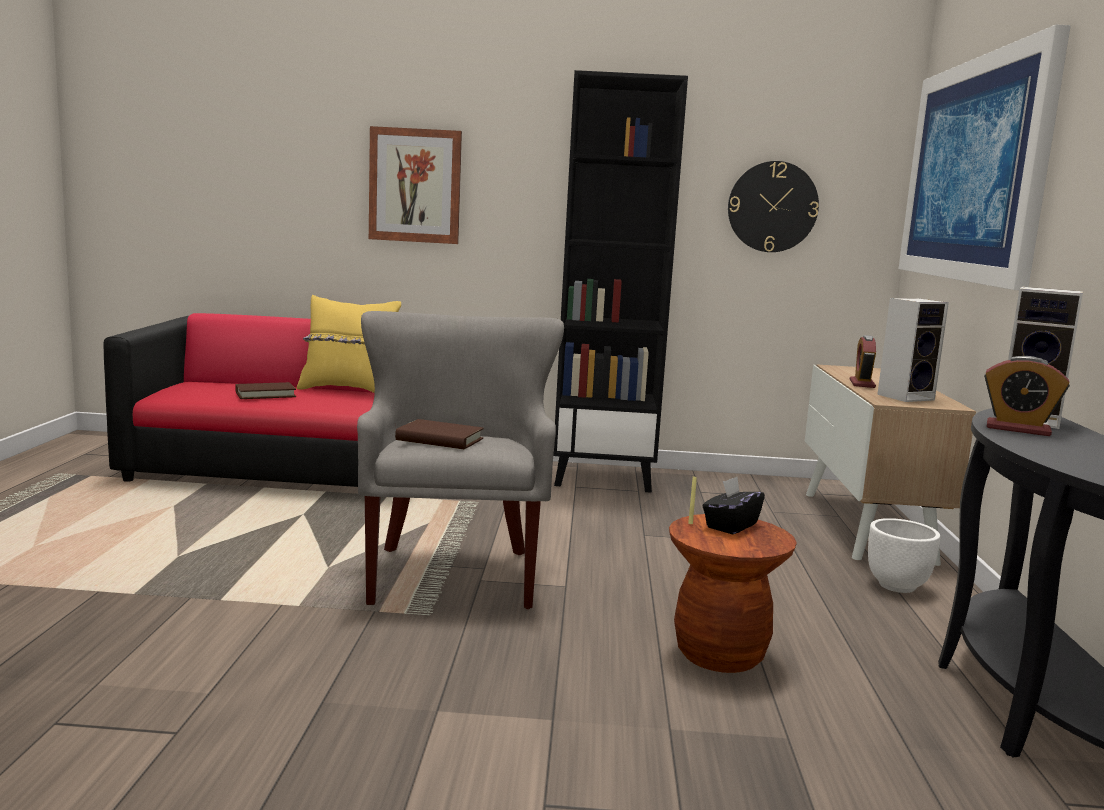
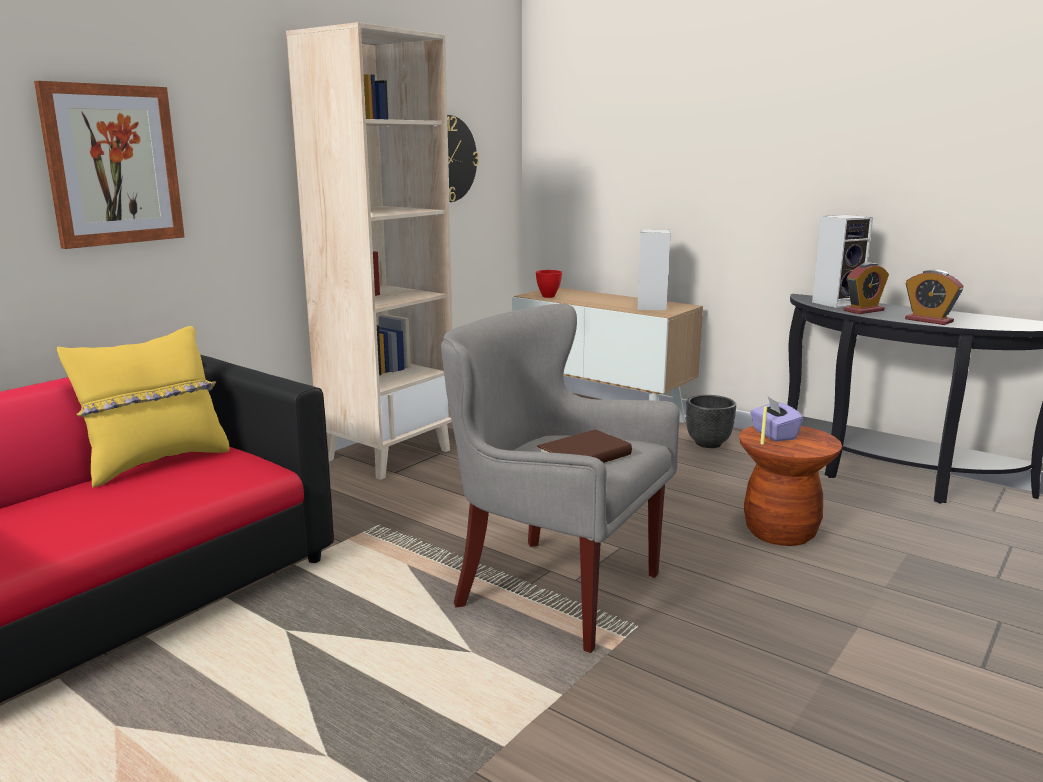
camera: 55 degrees left, 5 degrees up
(265, 394) = (92, 510): brown book -> none
(603, 477) = (388, 454): black bookcase -> beige bookcase
(731, 526) = (773, 434): black tissue box -> purple tissue box
(845, 371) = (549, 296): none -> red bowl
(862, 384) = (598, 304): alarm clock -> alarm clock (928, 320)
(897, 586) = (708, 443): white planter -> black planter
(974, 170) = (638, 124): picture -> none

